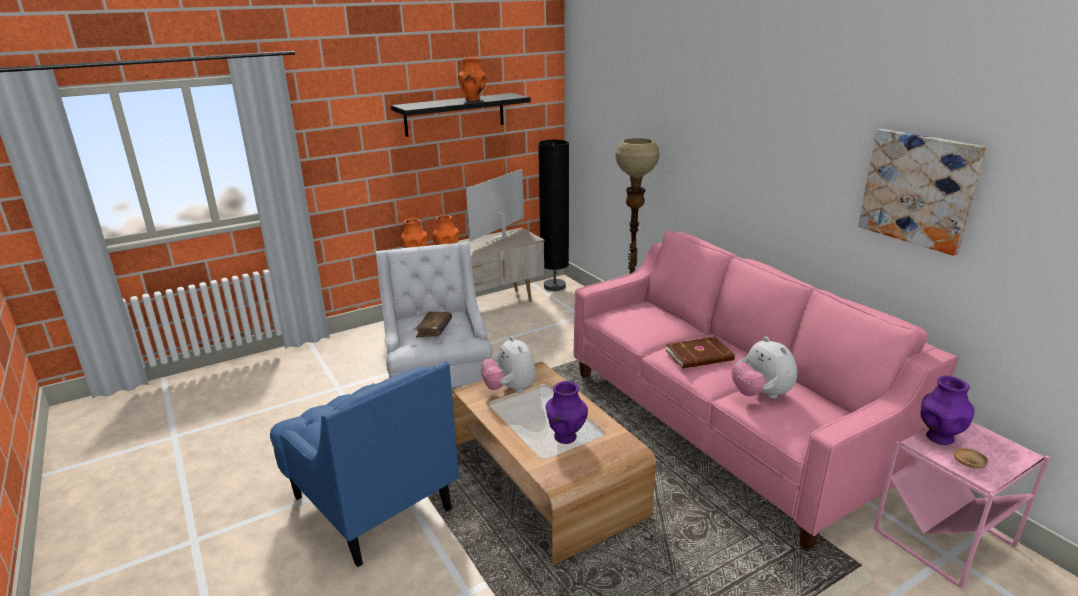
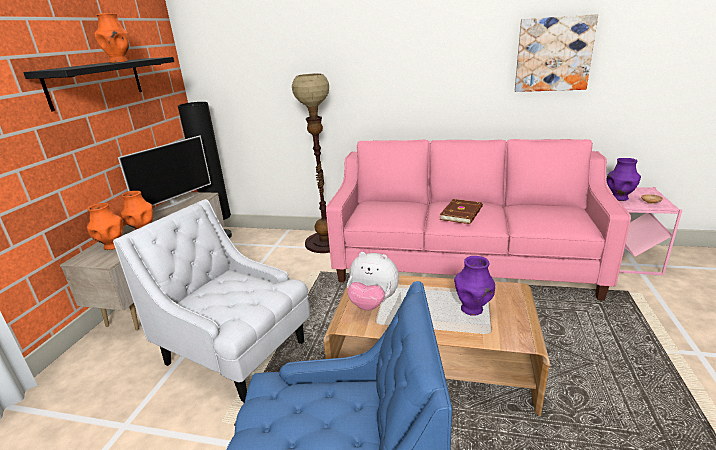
camera: 45 degrees left, 0 degrees up
(434, 329) = (235, 294): brown book -> none
(501, 237) = (175, 203): television -> television turned 135 degrees counterclockwise
(761, 395) = (529, 217): plush toy -> none

